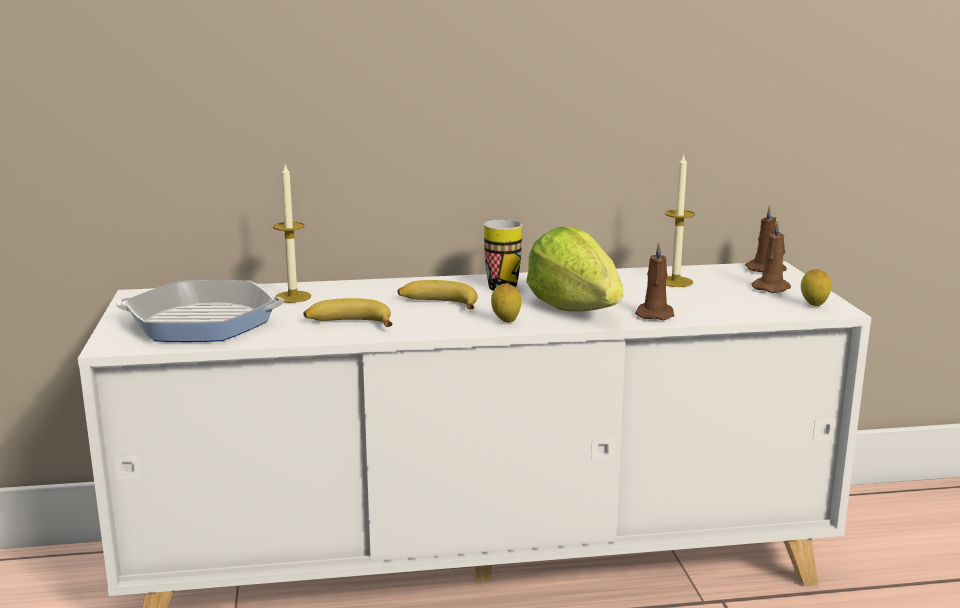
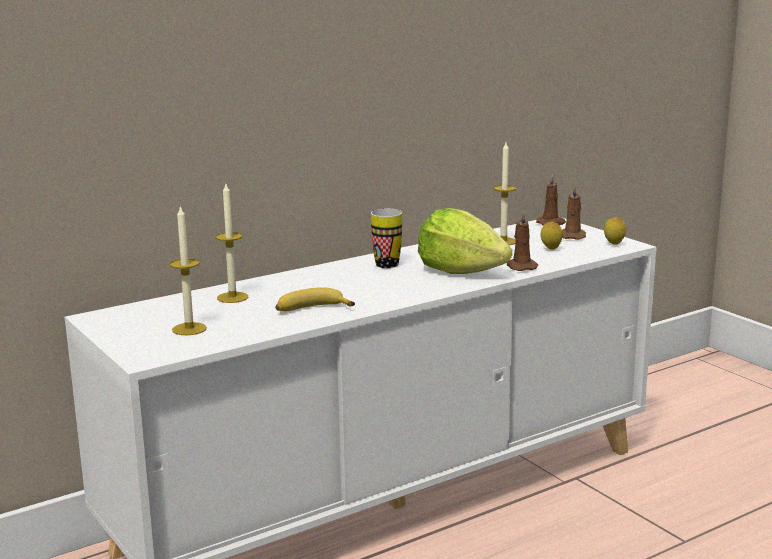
camera: 25 degrees left, 0 degrees up
(202, 322) = (189, 329): frying pan -> candle
(438, 304) = (357, 284): banana -> none
(506, 322) = (426, 289): lemon -> lemon (551, 249)

